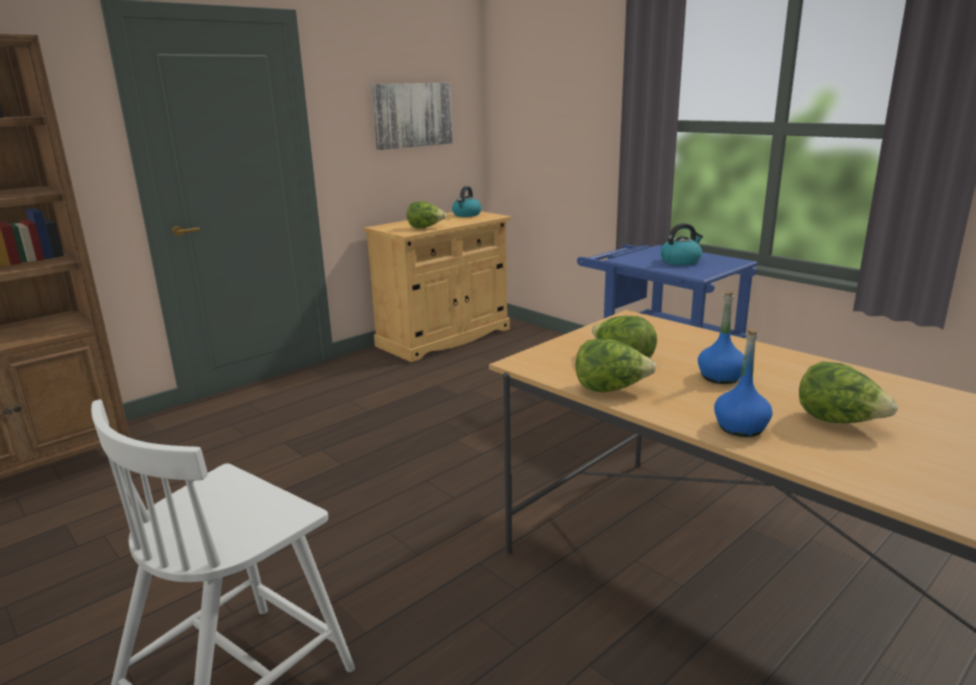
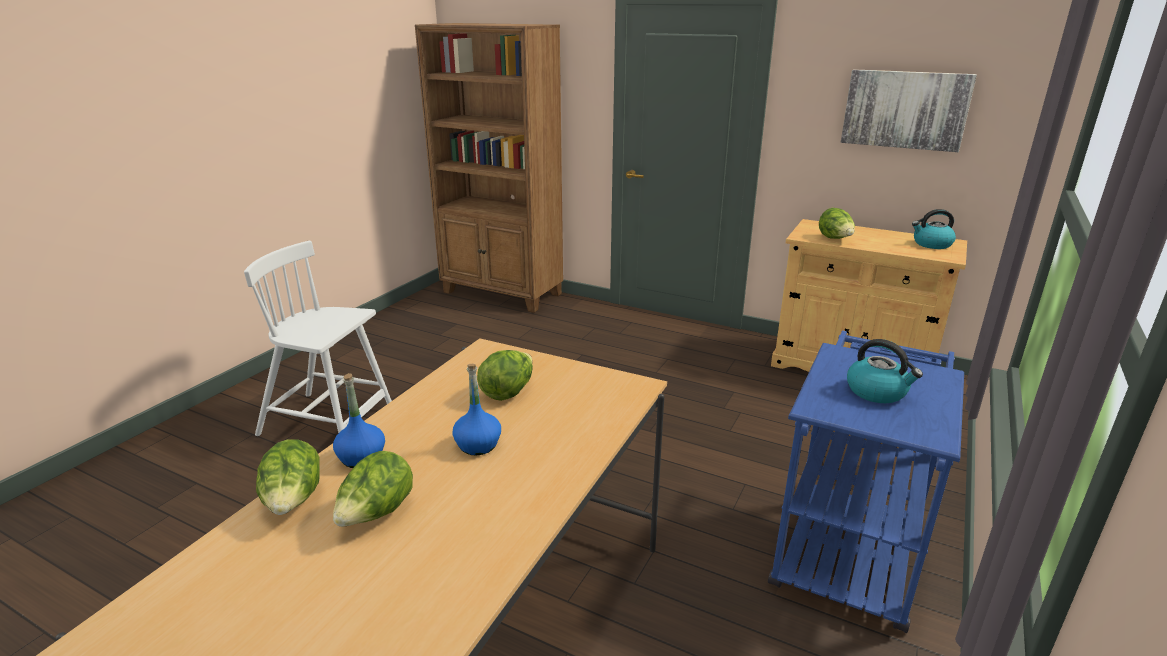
camera: 70 degrees right, 5 degrees up
(610, 389) = (436, 392): lettuce -> lettuce (294, 502)

